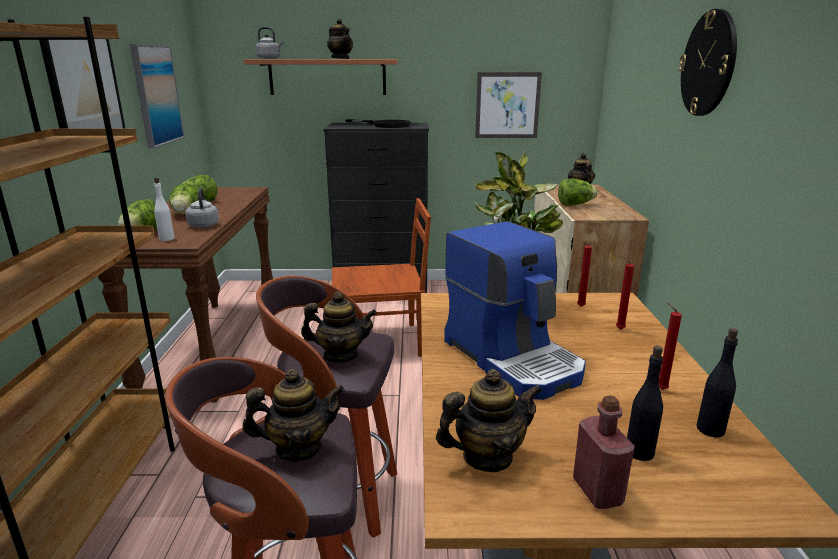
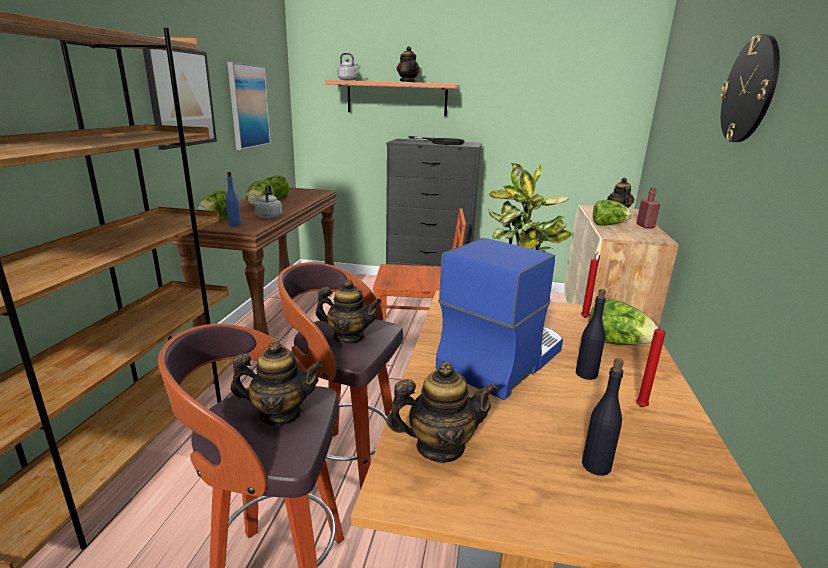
camera: 10 degrees right, 0 degrees up
(166, 239) = (234, 225): white bottle -> blue bottle
(507, 105) = (557, 130): picture -> none
(513, 358) = (500, 358): coffee machine -> coffee machine turned 120 degrees counterclockwise
(597, 491) = (538, 498): red bottle -> red bottle (645, 226)
(618, 329) = (615, 343): red candle -> lettuce
(710, 429) = (681, 454): black bottle -> black bottle (586, 374)

